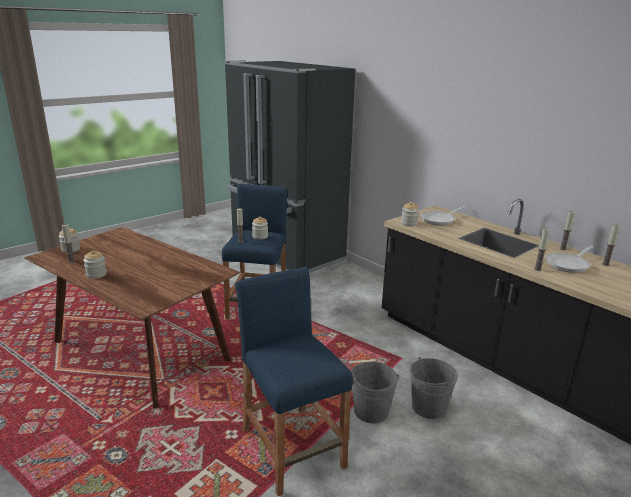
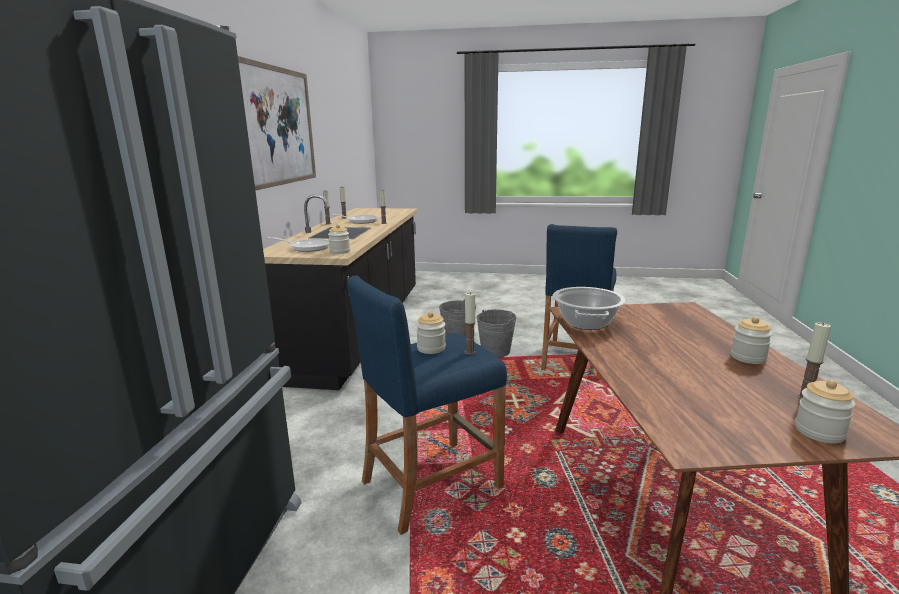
camera: 130 degrees left, 5 degrees down
(201, 266) = (586, 323): none -> cooking pot
(527, 126) = (279, 126): none -> picture

